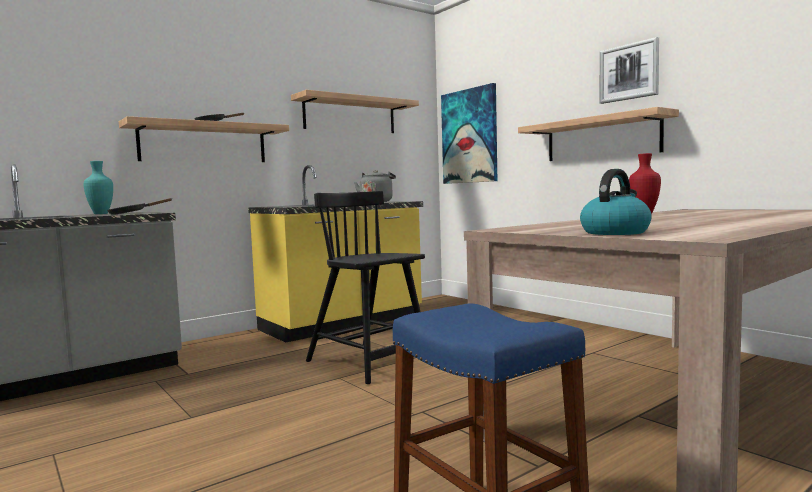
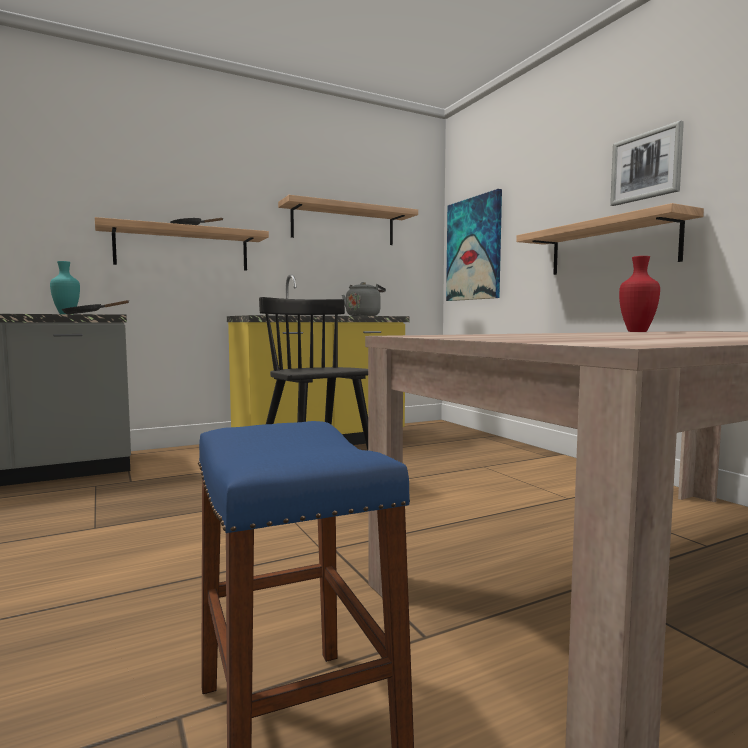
camera: 10 degrees right, 0 degrees up
(615, 232) = (528, 339): kettle -> none

